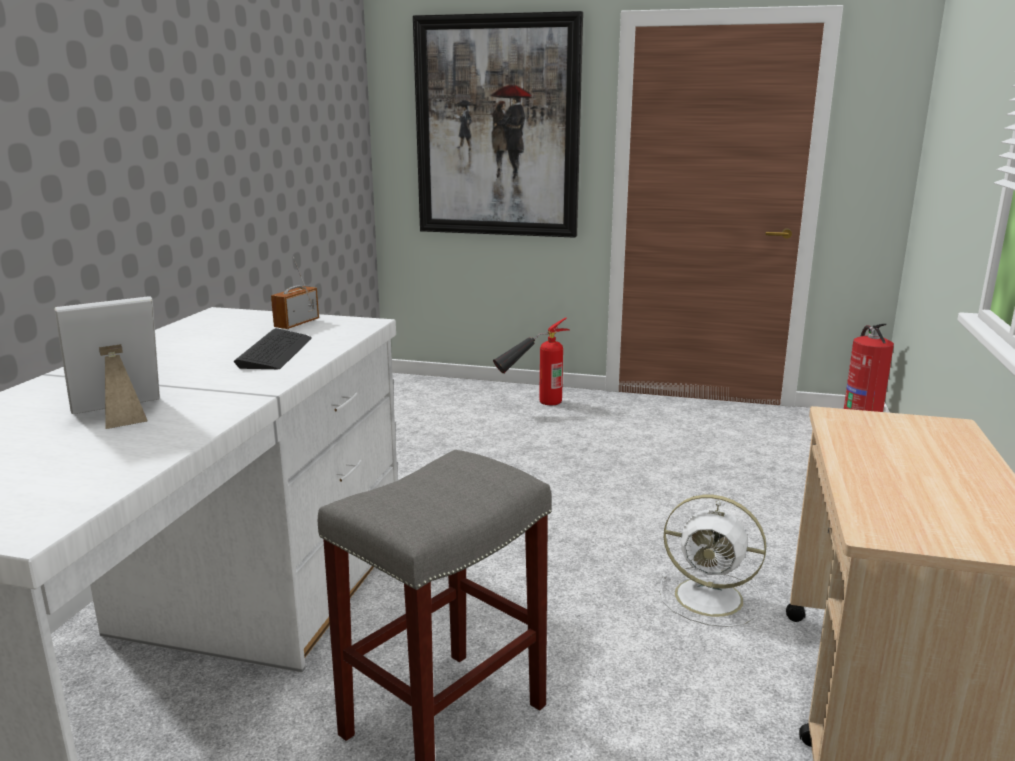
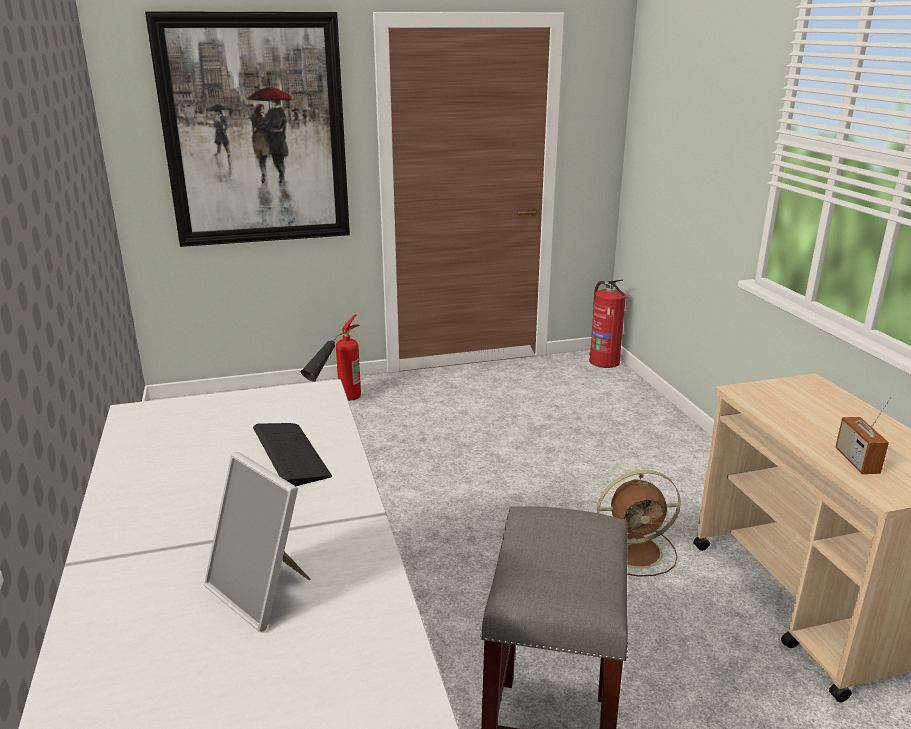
camera: 30 degrees left, 5 degrees up
(119, 414) = (263, 592): picture frame -> picture frame turned 75 degrees counterclockwise
(297, 324) = (251, 408): radio -> radio (856, 461)
(712, 598) = (636, 551): white fan -> brown fan

